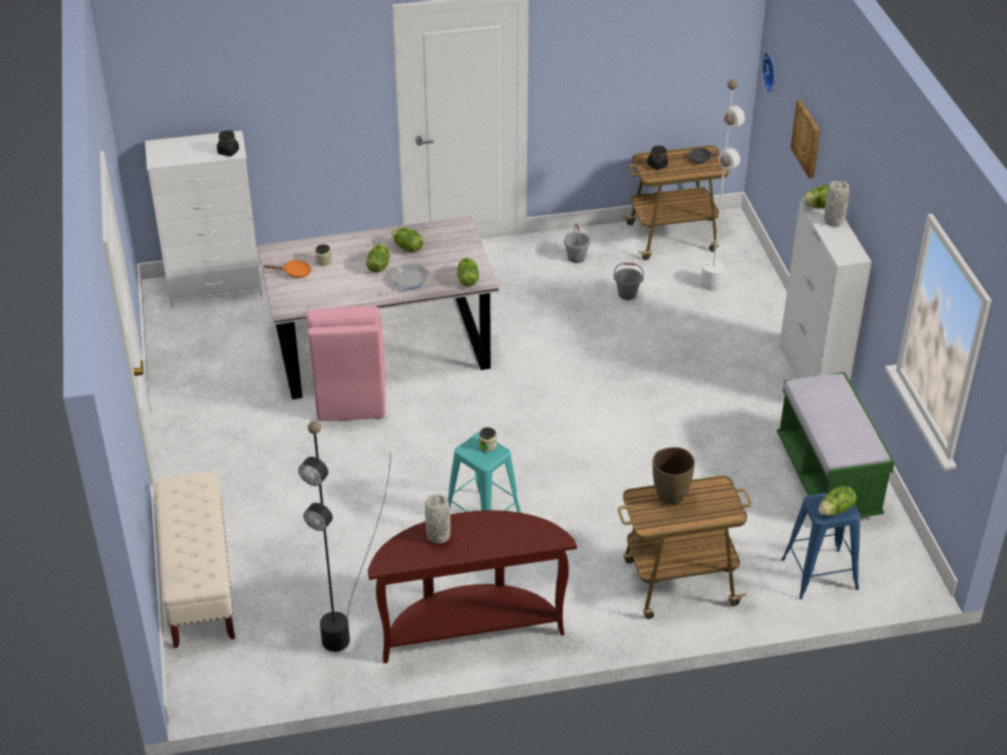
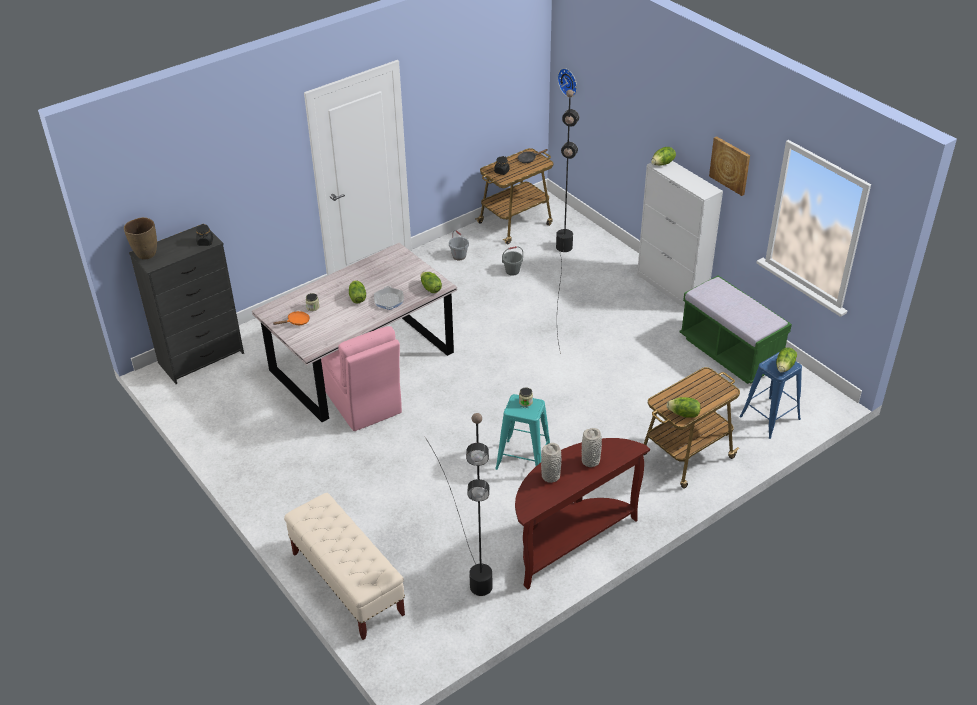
camera: 25 degrees left, 0 degrees up
(216, 287) = (202, 358): white dresser -> black dresser
(407, 248) = (369, 279): lettuce -> lettuce (683, 414)
(670, 496) = (680, 393): brown vase -> brown vase (146, 254)
(684, 316) = (561, 275): white floor lamp -> black floor lamp
(807, 138) = (624, 120): picture -> picture (730, 165)
(834, 221) = (678, 171): grey vase -> grey vase (590, 460)

